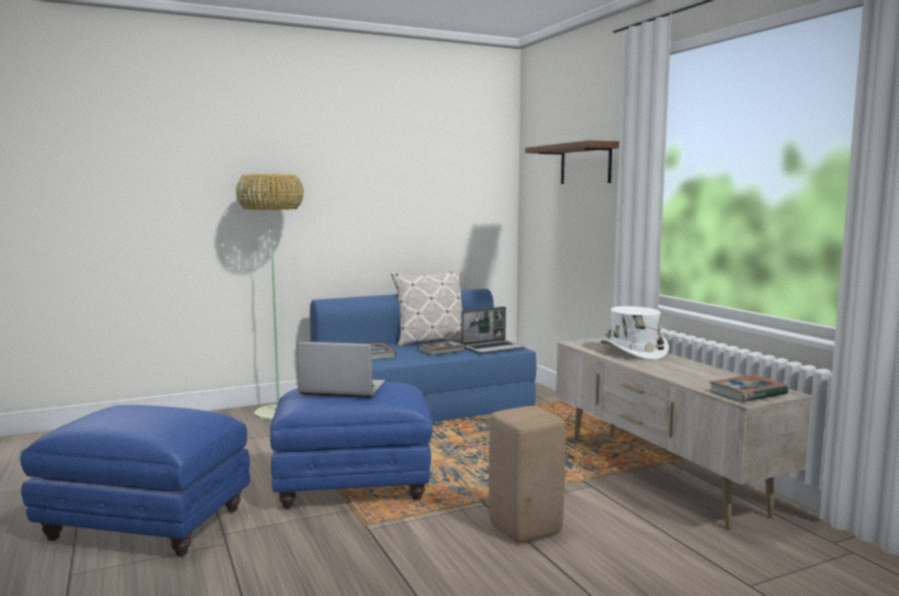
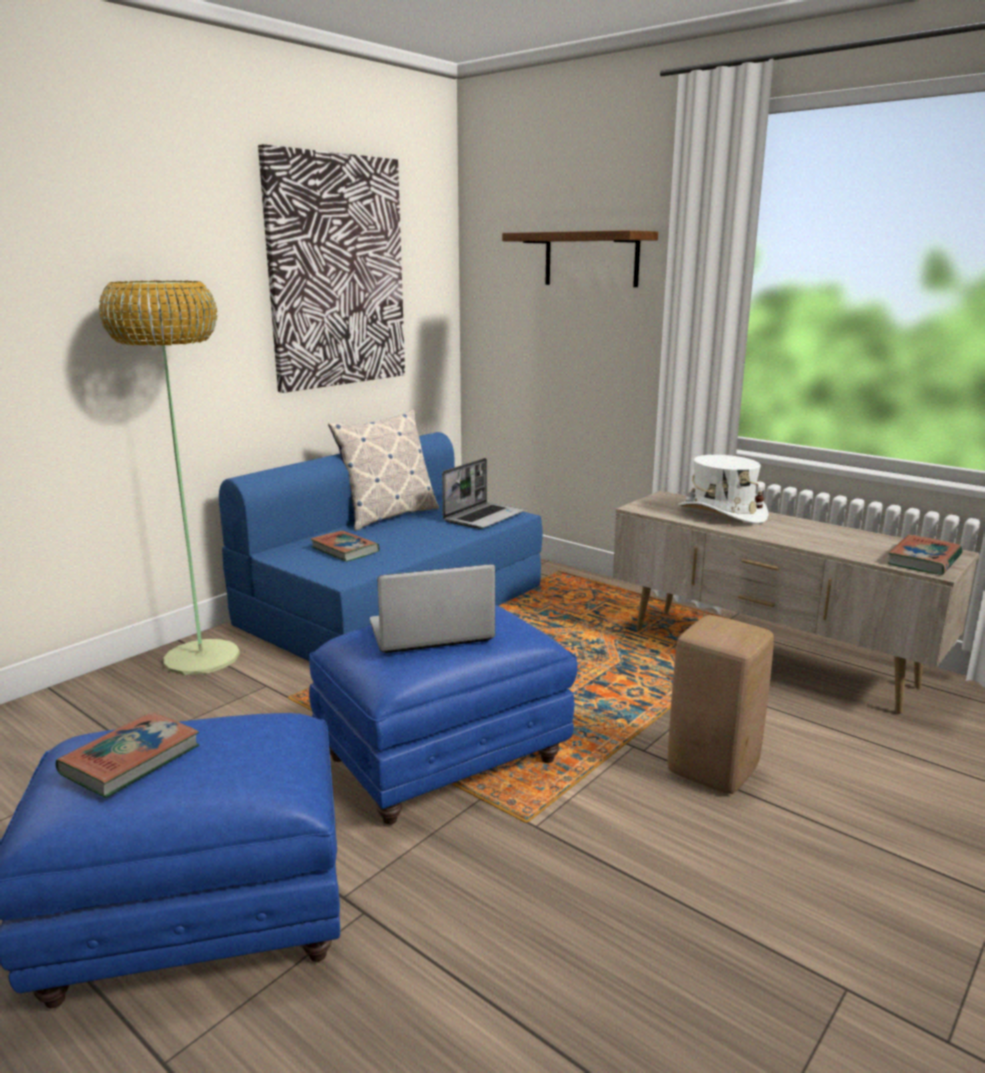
camera: 25 degrees left, 10 degrees up
(413, 175) = (336, 272): none -> picture
(441, 351) = (425, 531): book -> book (131, 760)

